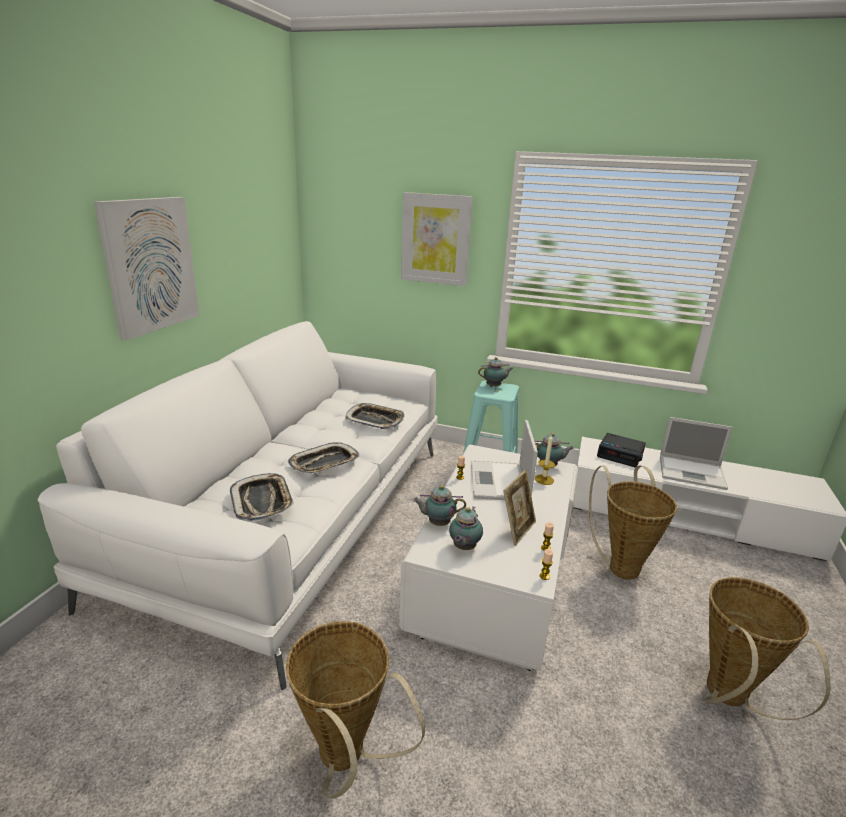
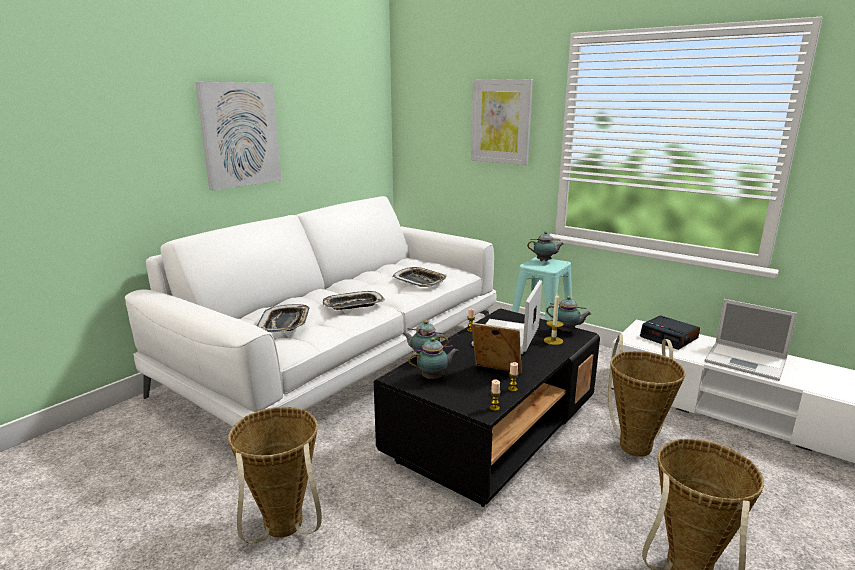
camera: 20 degrees right, 5 degrees down
(463, 548) = (434, 378): teapot -> teapot turned 150 degrees counterclockwise
(493, 576) = (492, 430): white coffee table -> black coffee table
(517, 529) = (495, 372): picture frame -> picture frame turned 120 degrees counterclockwise

